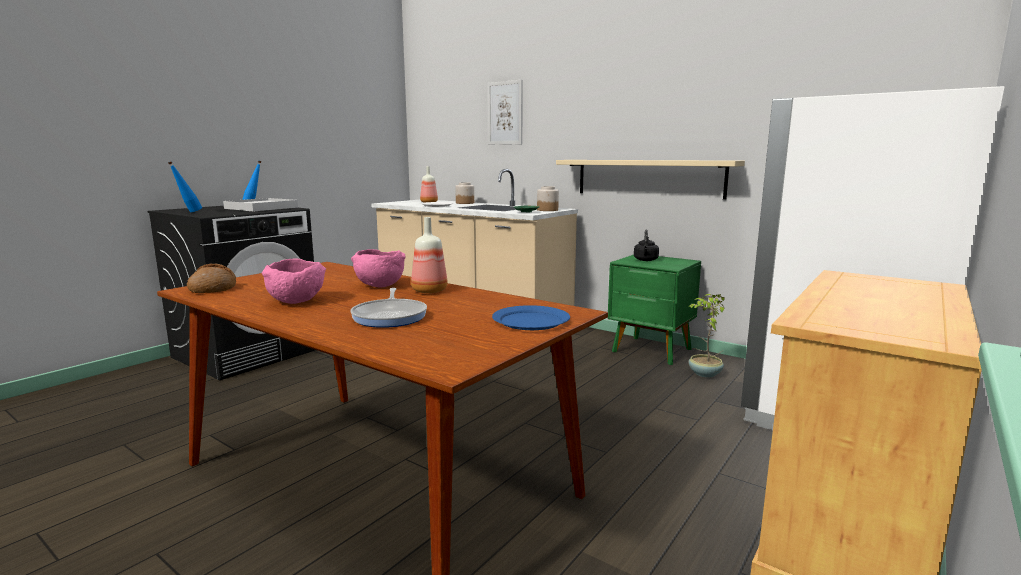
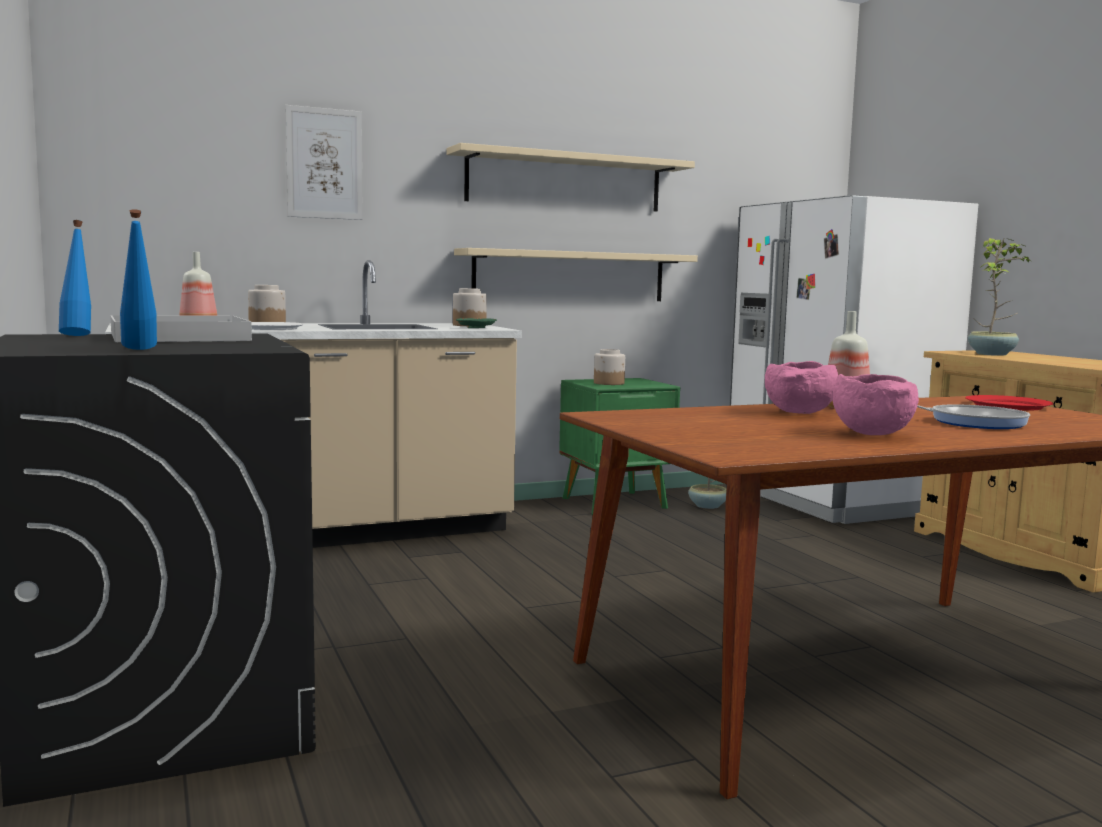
camera: 60 degrees left, 5 degrees down
(213, 288) = (736, 449): bread -> none
(530, 321) = (1008, 406): blue plate -> red plate
(645, 260) = (609, 383): black kettle -> jar
(646, 107) = (565, 181): none -> beige shelf
(866, 285) = (993, 354): none -> potted plant

